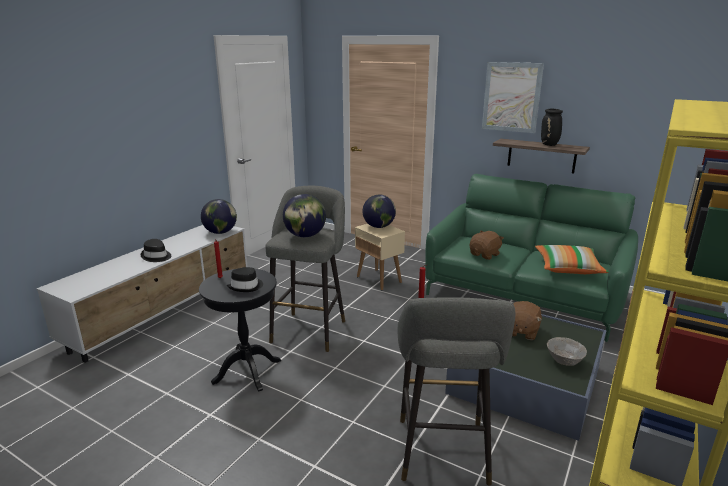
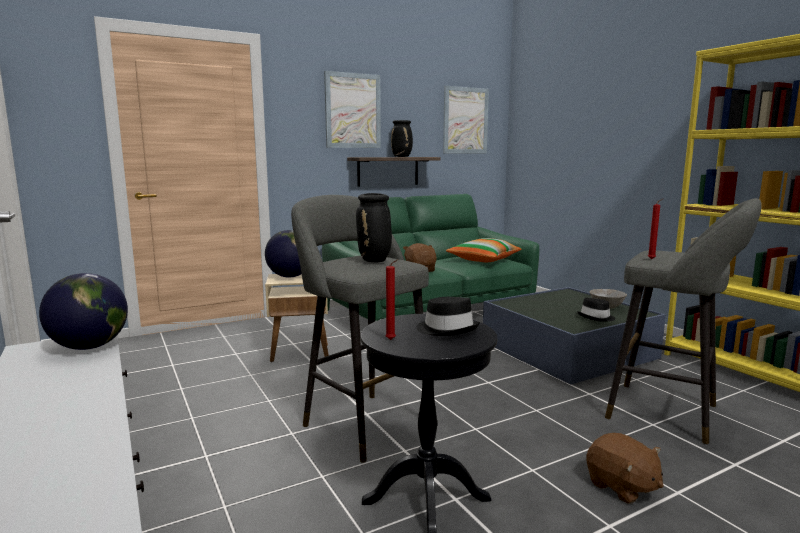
camera: 60 degrees left, 10 degrees down
(156, 256) = (72, 416): black hat -> black hat (596, 317)
(305, 236) = (375, 261): globe -> black vase
(521, 331) = (549, 306): brown plush toy -> brown plush toy (621, 487)
(654, 111) = (465, 120): none -> picture

